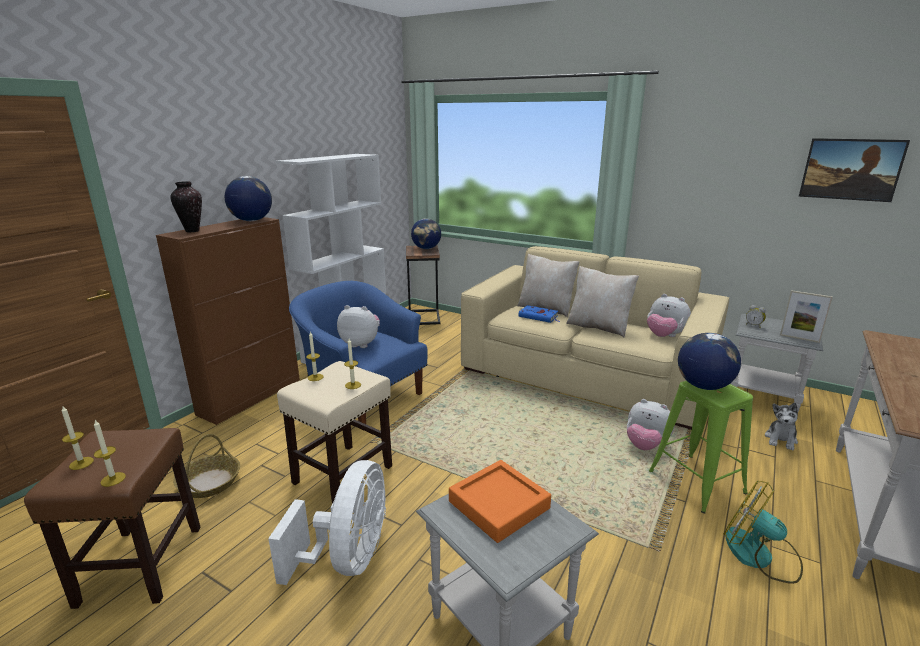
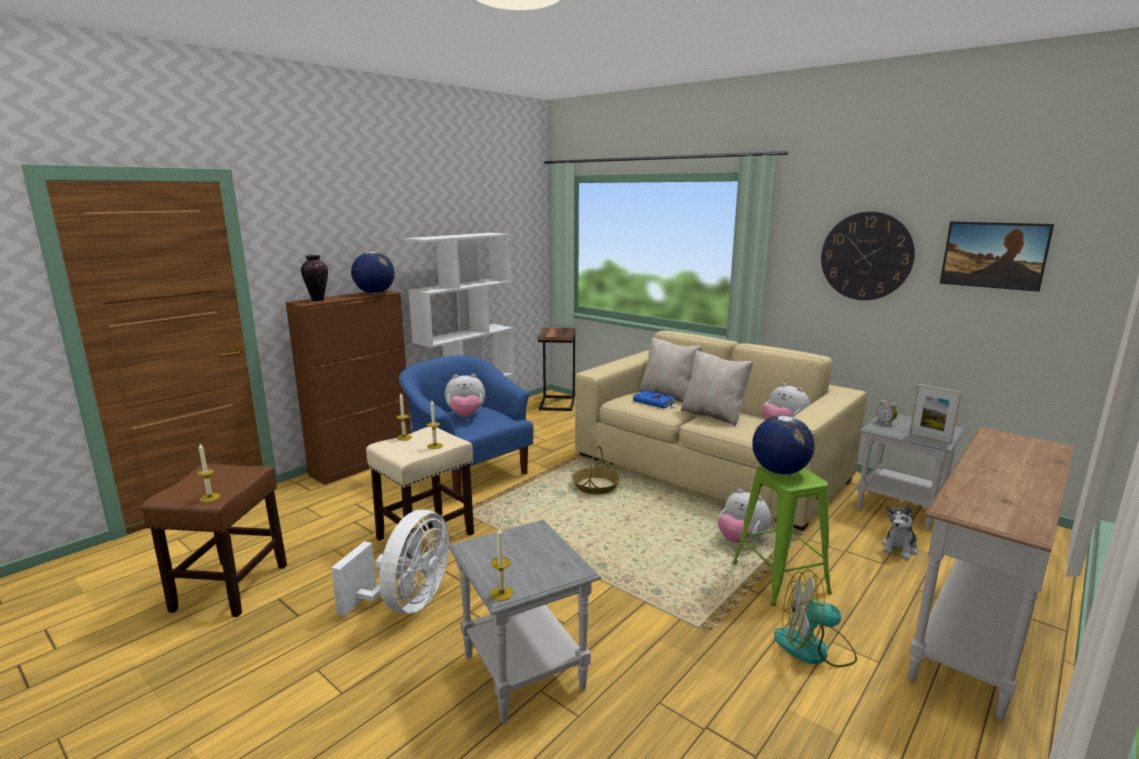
camera: 10 degrees right, 5 degrees down
(81, 463) = (189, 485): candle -> candle (501, 593)
(209, 483) = (304, 531): basket -> basket (596, 486)
(361, 344) = (466, 416): plush toy -> plush toy turned 150 degrees clockwise
(426, 248) = (562, 330): globe -> none
(499, 505) = (521, 548): orange tray -> none
(729, 172) = (866, 256): none -> wall clock
(759, 555) = (814, 648): fan -> fan turned 45 degrees counterclockwise

